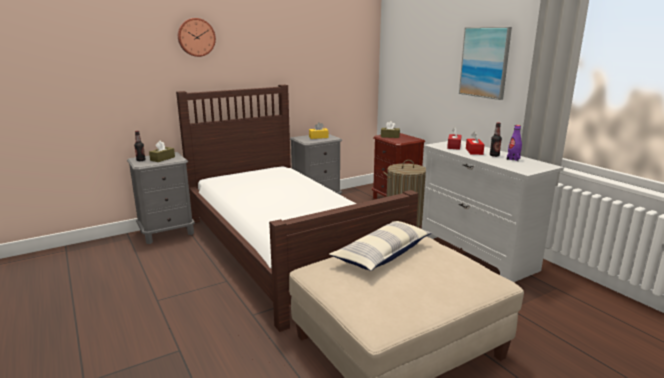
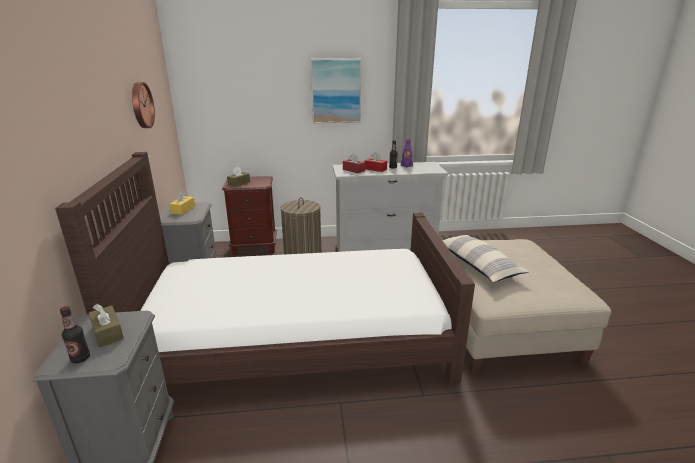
camera: 65 degrees left, 5 degrees up
(196, 37) = (48, 97): wall clock -> wall clock (141, 105)

